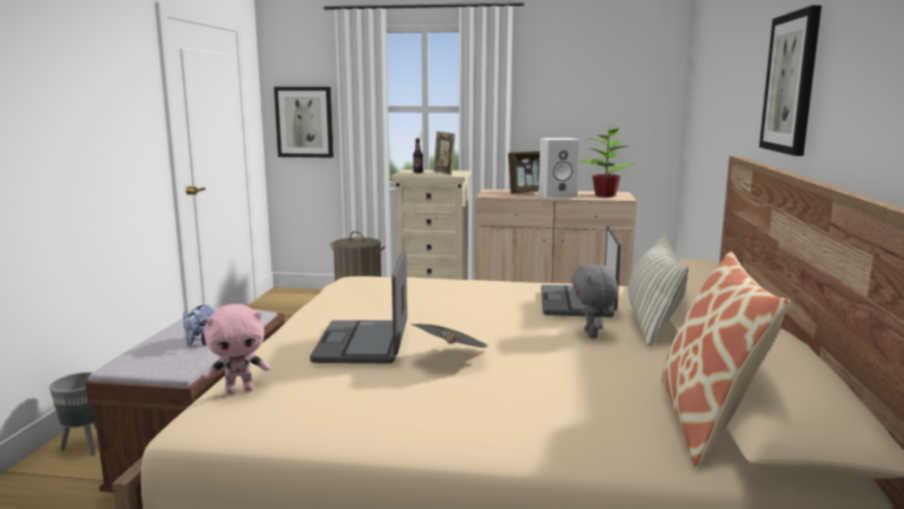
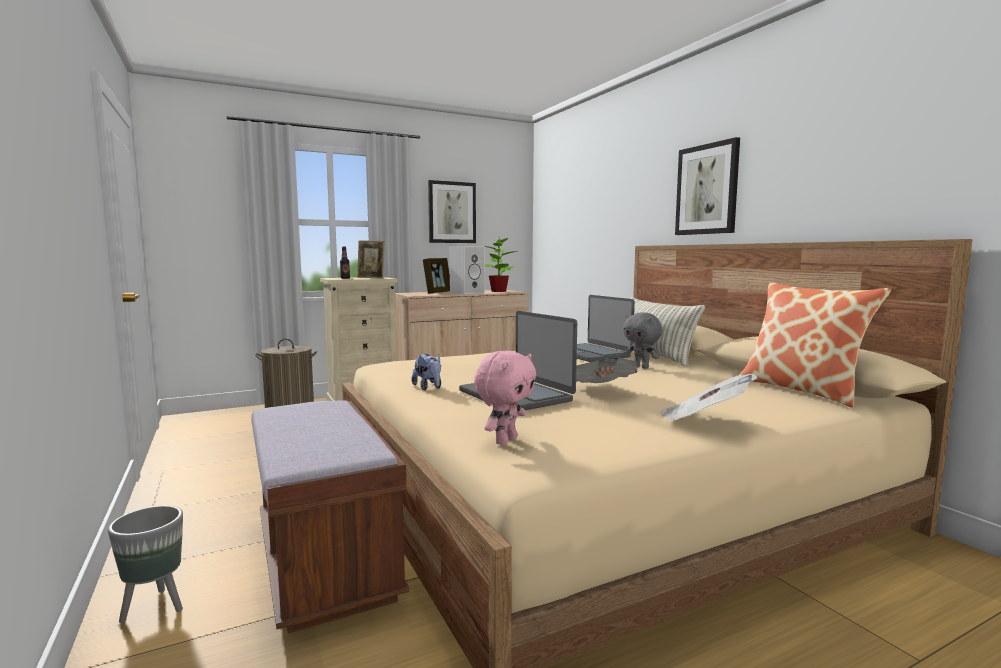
camera: 35 degrees left, 5 degrees down
(200, 342) = (337, 429): plush toy -> plush toy (428, 387)
(304, 122) = (199, 233): picture -> picture (451, 212)
(455, 424) = (703, 420): none -> newspaper

